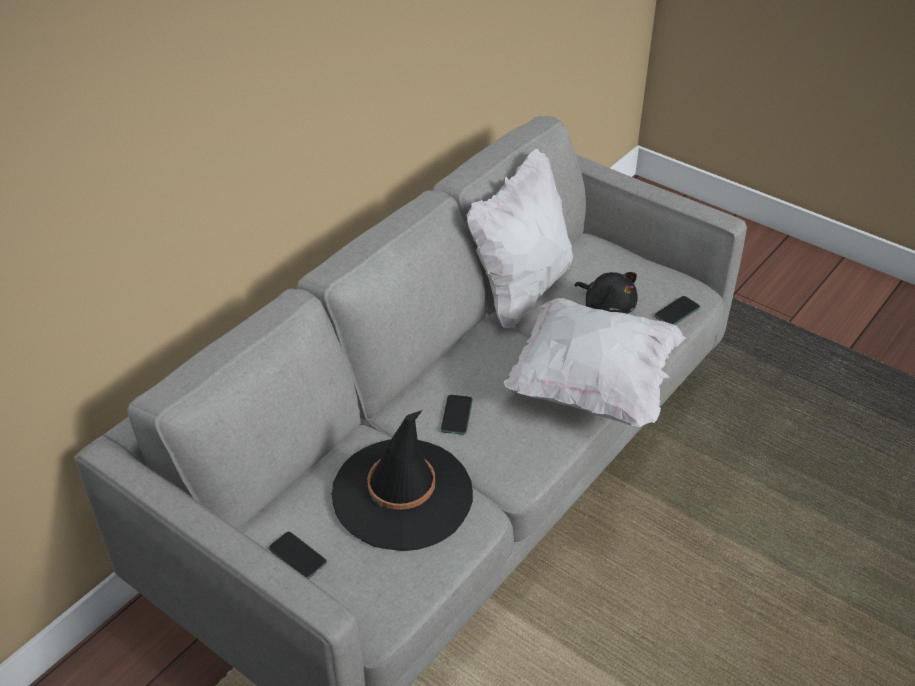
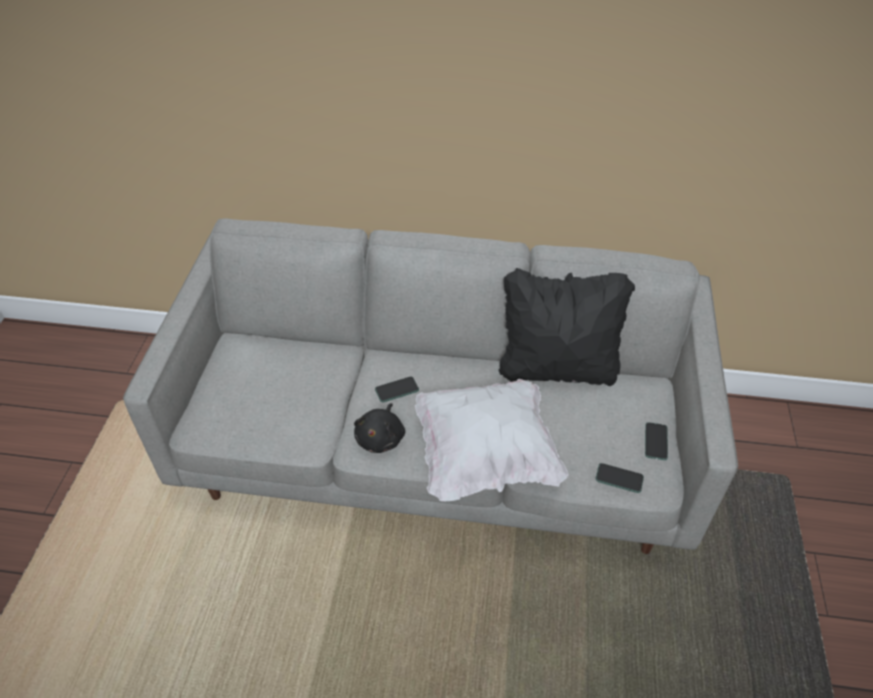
camera: 60 degrees right, 5 degrees up
(297, 556) = (228, 369): phone -> phone (656, 442)
(402, 494) = (306, 394): black hat -> none
(521, 291) = (557, 369): white pillow -> black pillow
(607, 307) = (584, 429): black plush toy -> black plush toy (381, 438)

